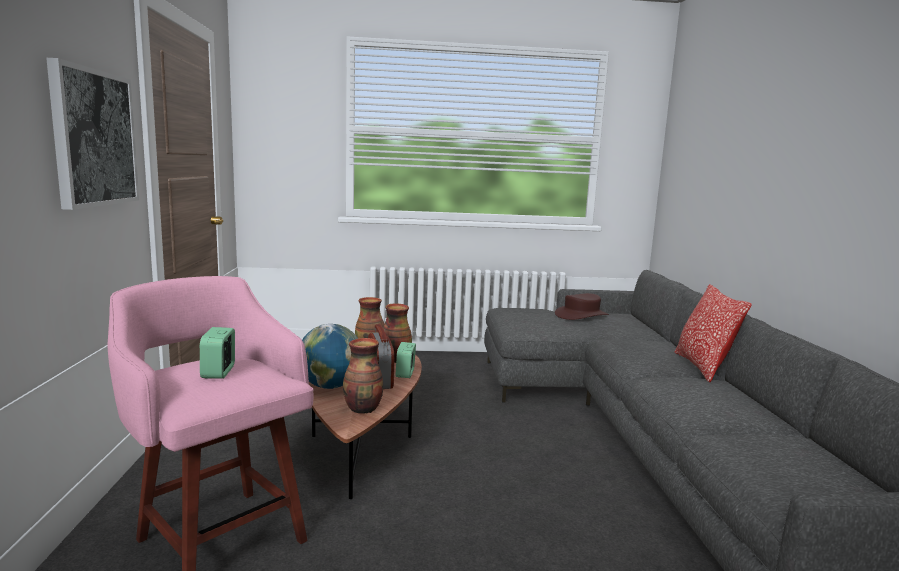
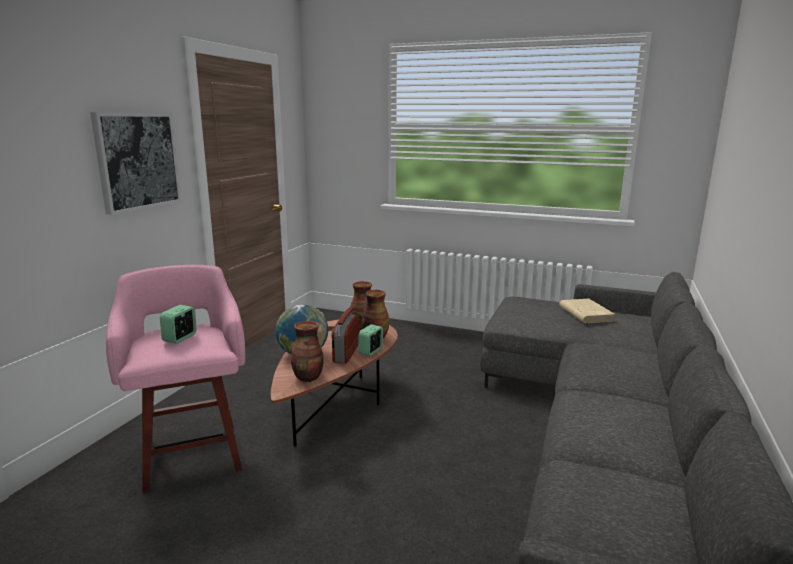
camera: 25 degrees right, 5 degrees up
(581, 315) = (585, 313): brown hat -> beige book
(703, 367) = (657, 389): pillow -> none

